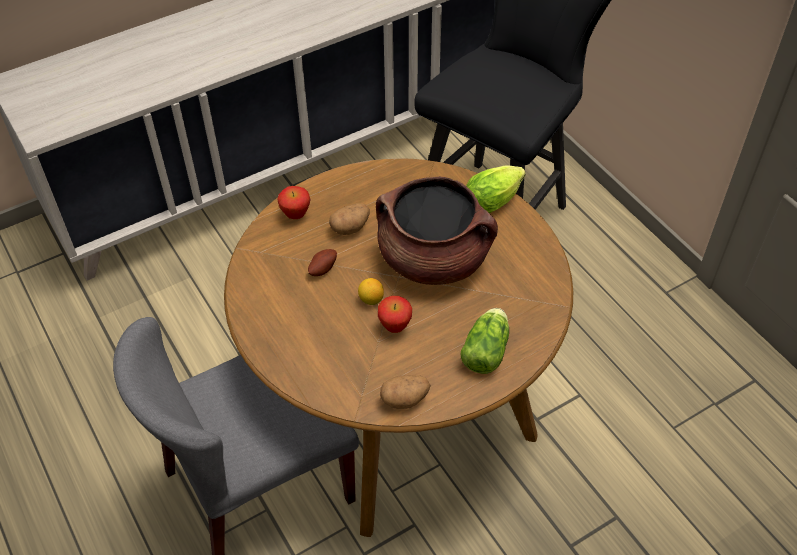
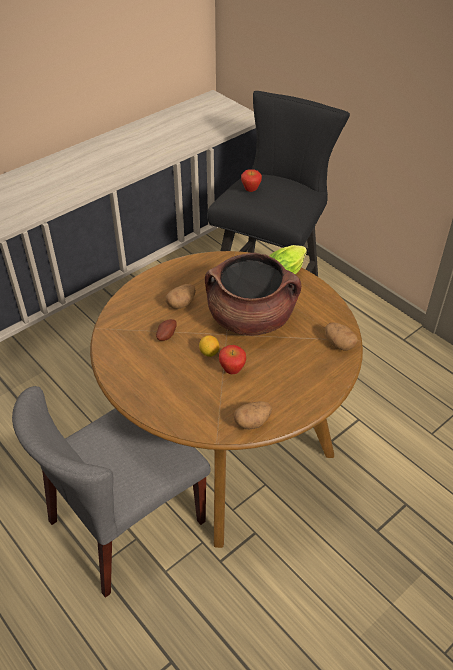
camera: 10 degrees left, 5 degrees down
(296, 215) = (137, 300): apple -> apple (251, 190)
(487, 349) = (306, 378): lettuce -> none
(540, 308) = (339, 344): none -> potato

